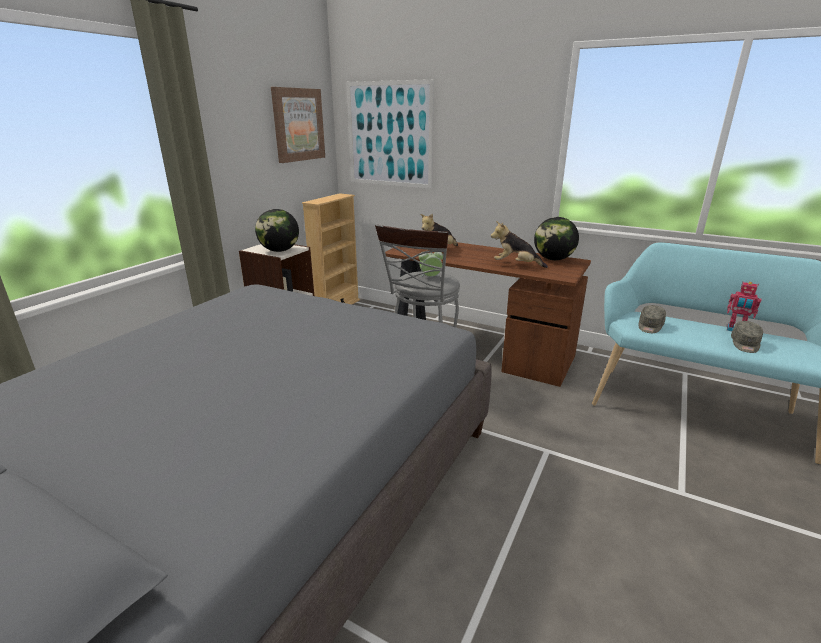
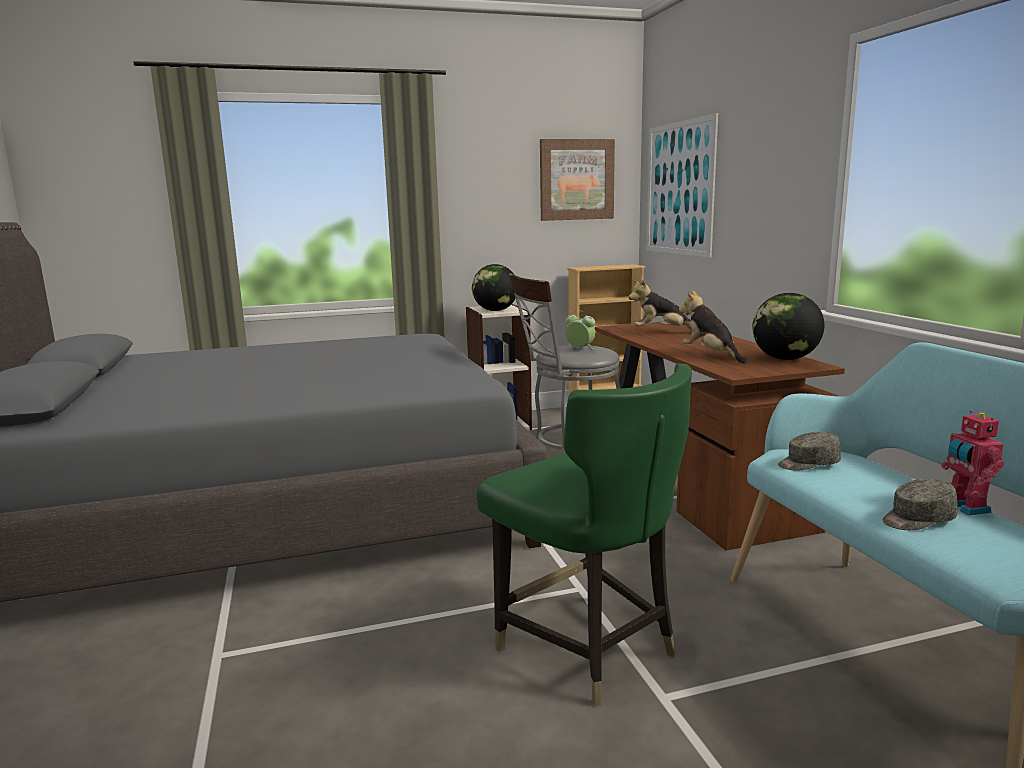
camera: 45 degrees right, 10 degrees down
(614, 487) = (587, 648): none -> green chair

